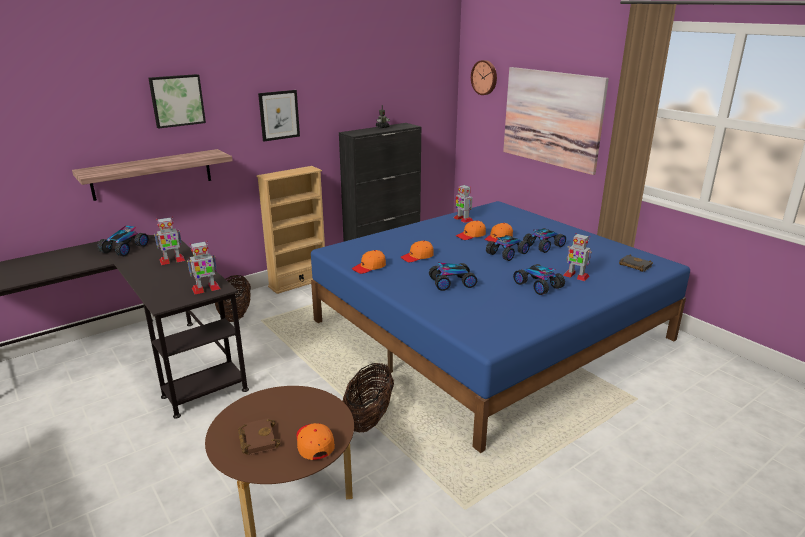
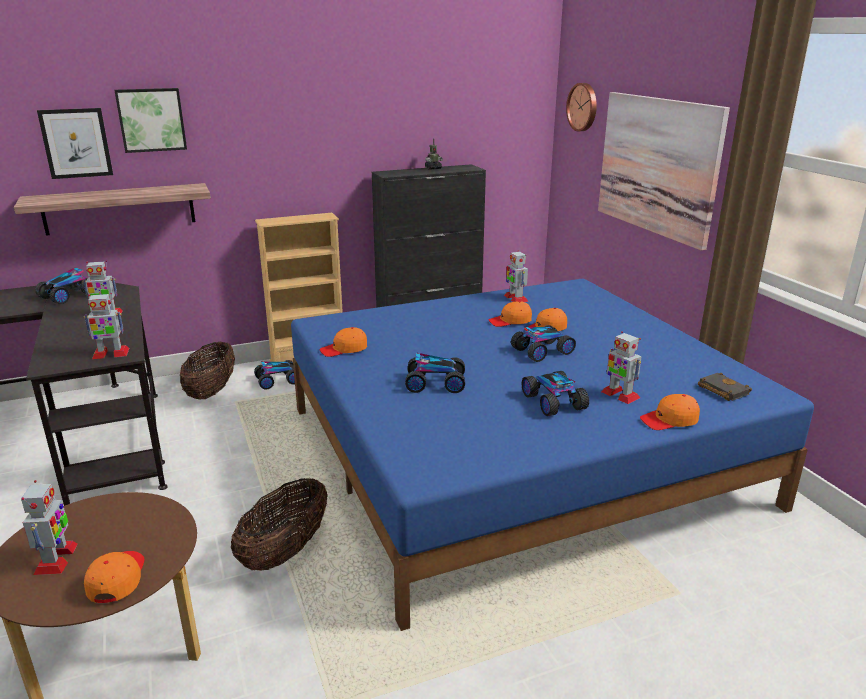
camera: 15 degrees right, 0 degrees up
(257, 439) = (56, 559): brown book -> toy robot
(279, 115) = (288, 145): picture -> picture (76, 143)
(417, 256) = (416, 342): orange cap -> orange cap (669, 420)
(544, 246) = (603, 346): toy car -> toy car (278, 381)

